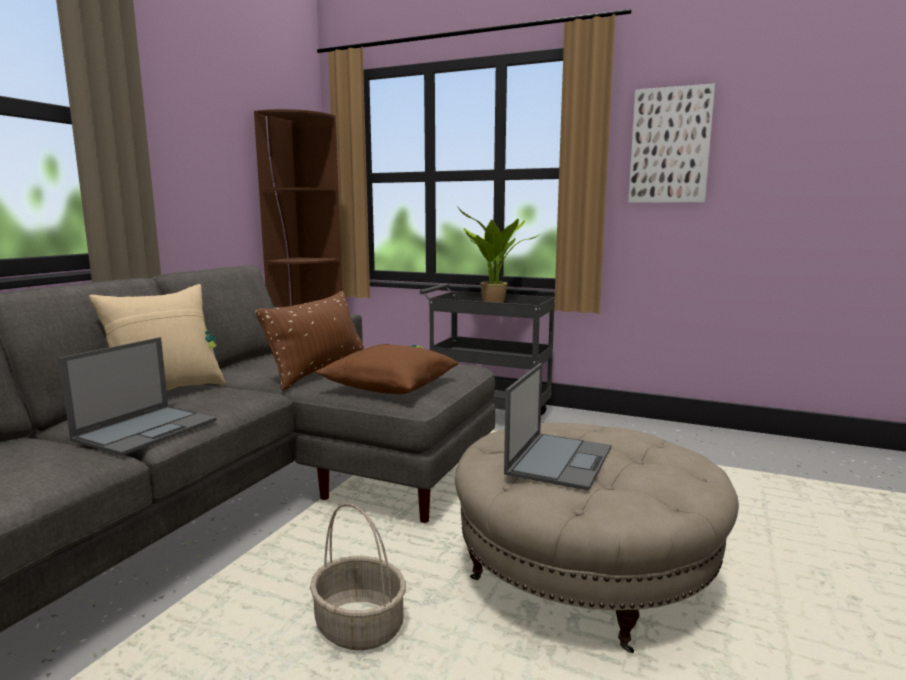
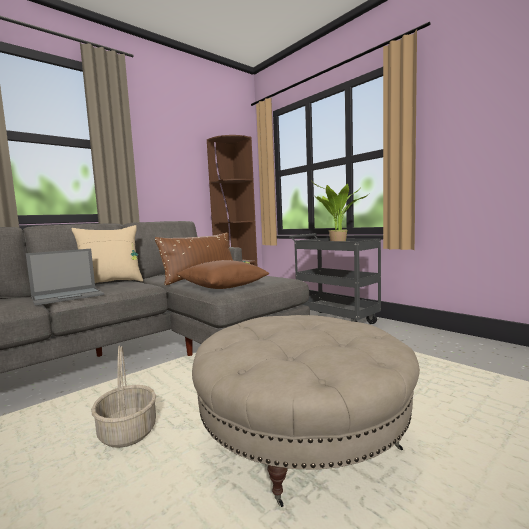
camera: 25 degrees right, 5 degrees down
(559, 460) = (272, 335): laptop -> none
(670, 146) = (468, 117): picture -> none

